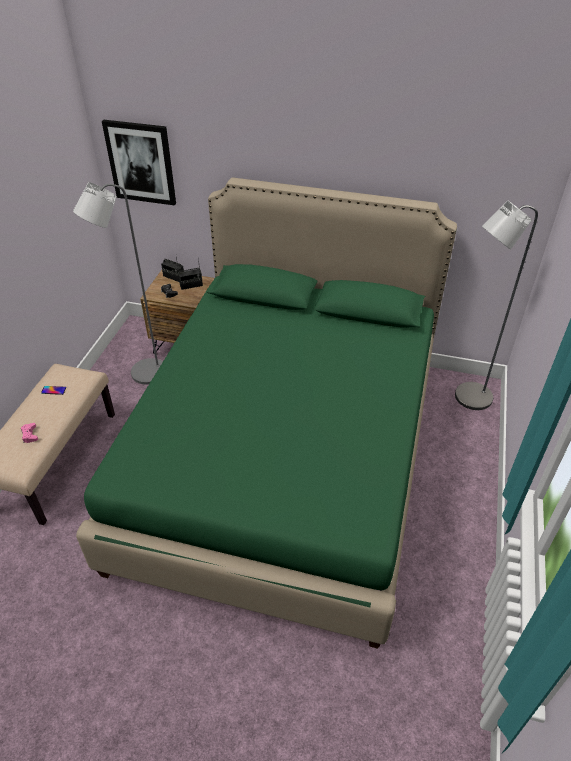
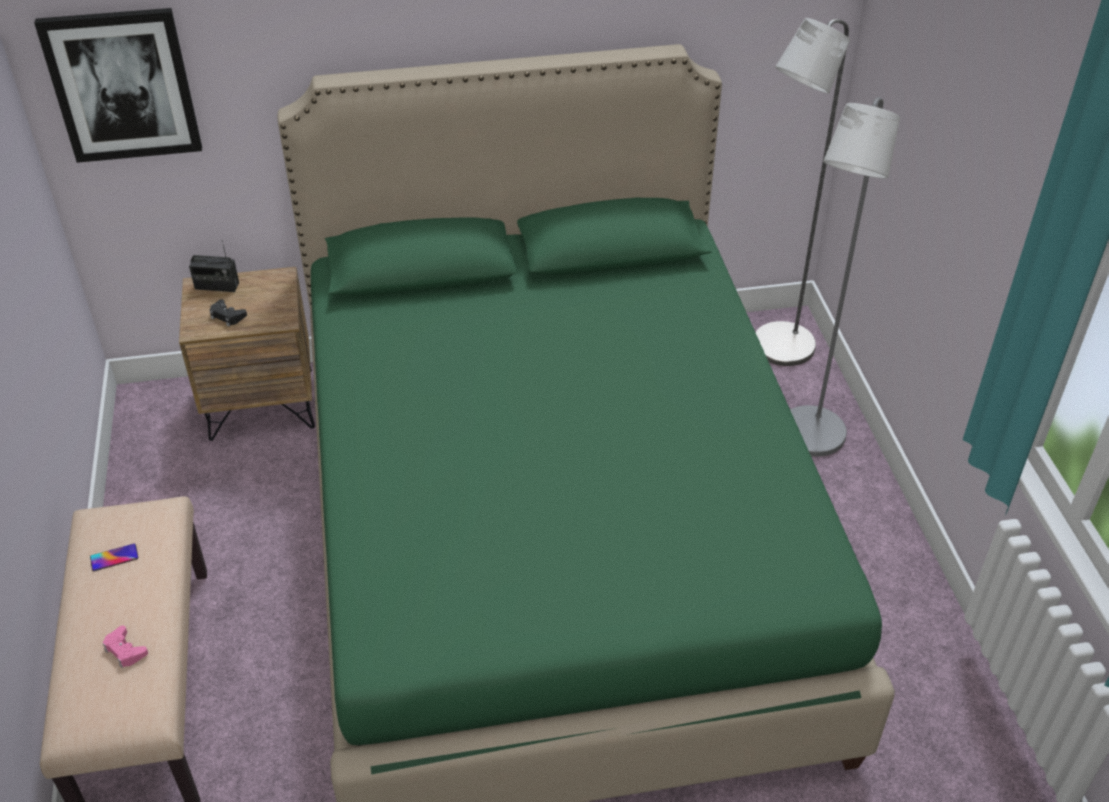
camera: 25 degrees left, 0 degrees up
(142, 375) = (214, 485): grey floor lamp -> grey floor lamp (808, 441)
(191, 285) = (260, 292): radio -> none

